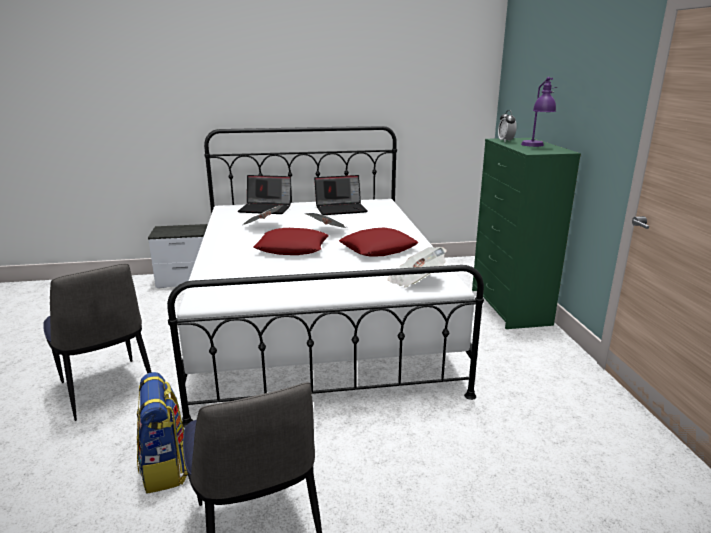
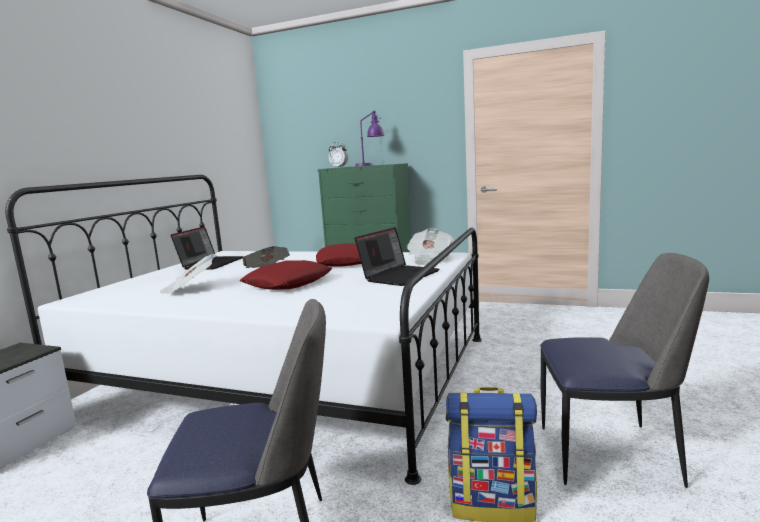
camera: 60 degrees left, 10 degrees down
(266, 208) = (129, 285): laptop -> laptop (399, 275)

